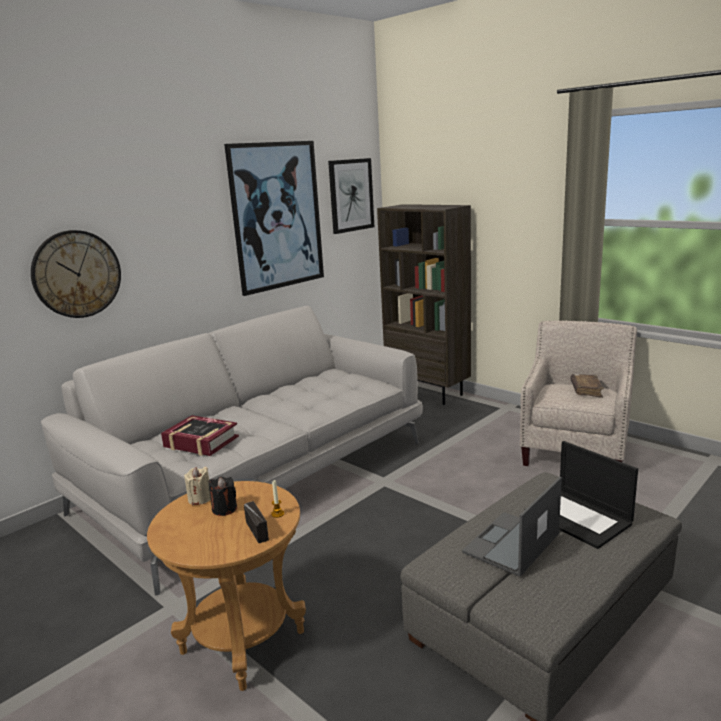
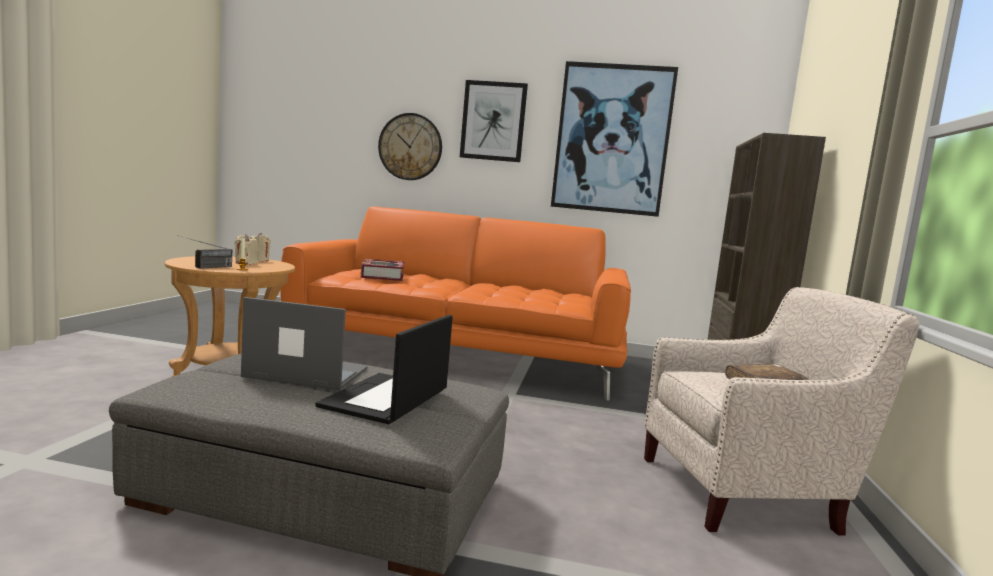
camera: 55 degrees right, 10 degrees down
(224, 509) = (245, 263): black candle -> beige candle
(259, 475) = (459, 354): grey sofa -> orange sofa
(351, 195) = (727, 135): picture -> picture (493, 121)

